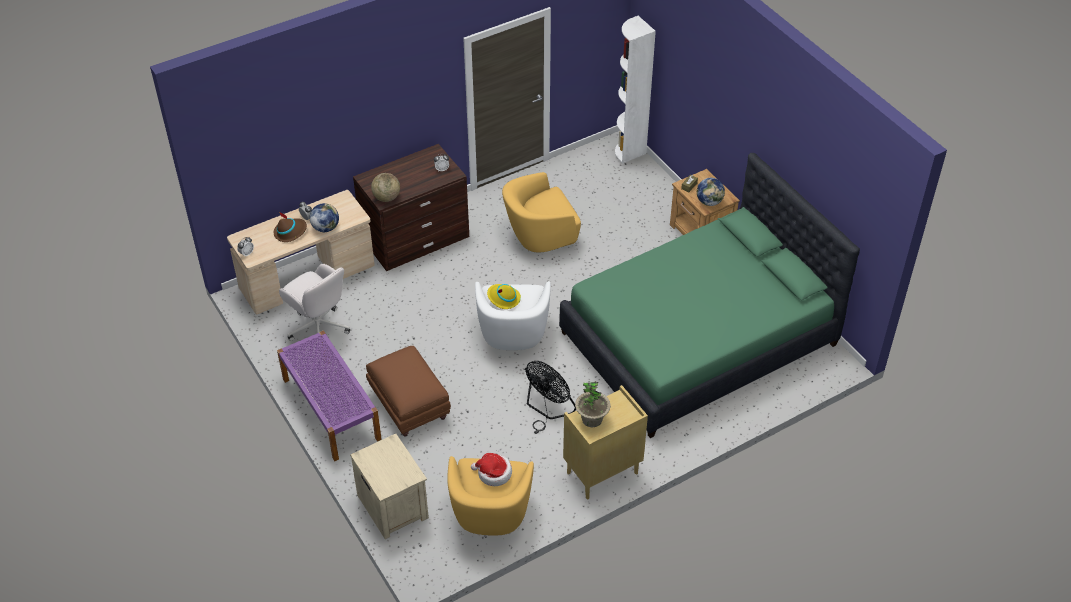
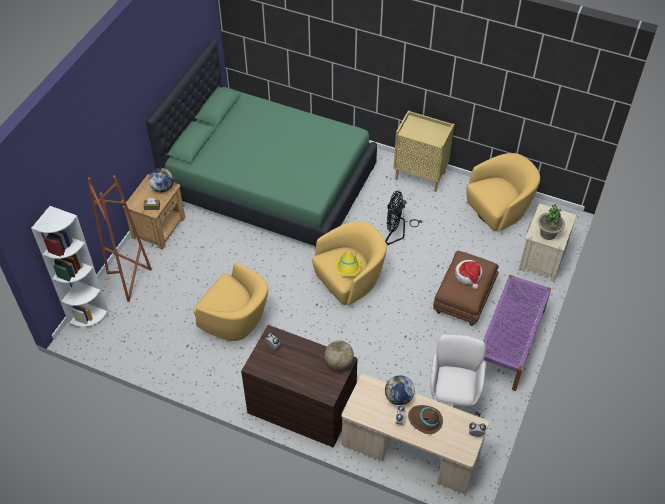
camera: 125 degrees left, 5 degrees up
(493, 473) = (493, 190): hat -> hat (468, 275)
(513, 334) = (350, 280): white armchair -> yellow armchair
(592, 419) = (432, 135): potted plant -> potted plant (547, 234)
(649, 190) = (129, 281): none -> brown clothes rack

